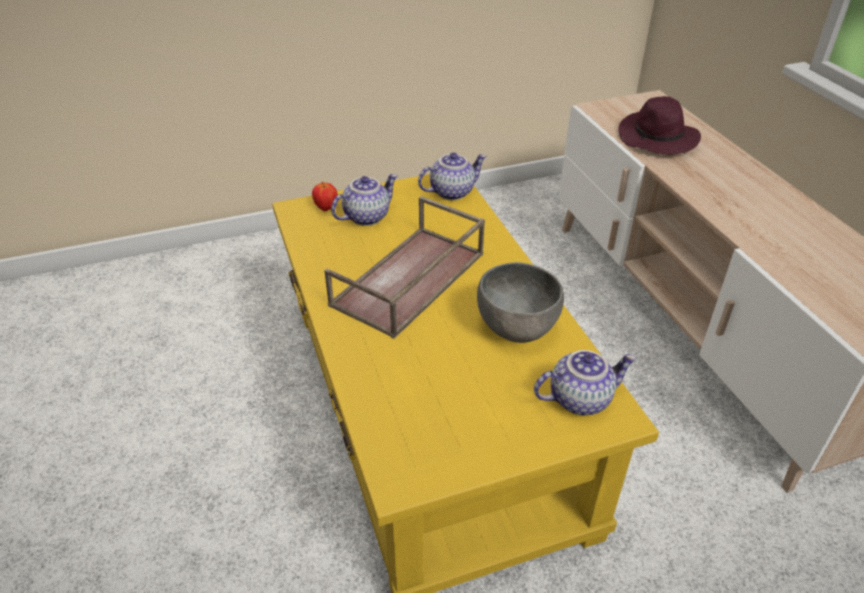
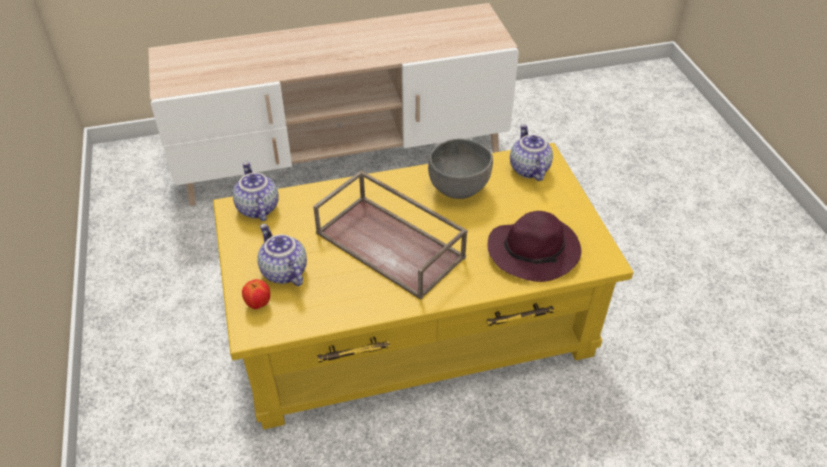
camera: 85 degrees left, 5 degrees up
(658, 139) = (239, 66): purple hat -> purple hat (535, 251)

